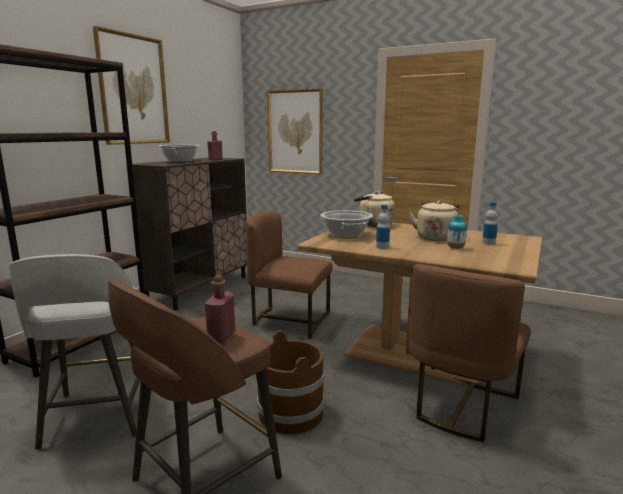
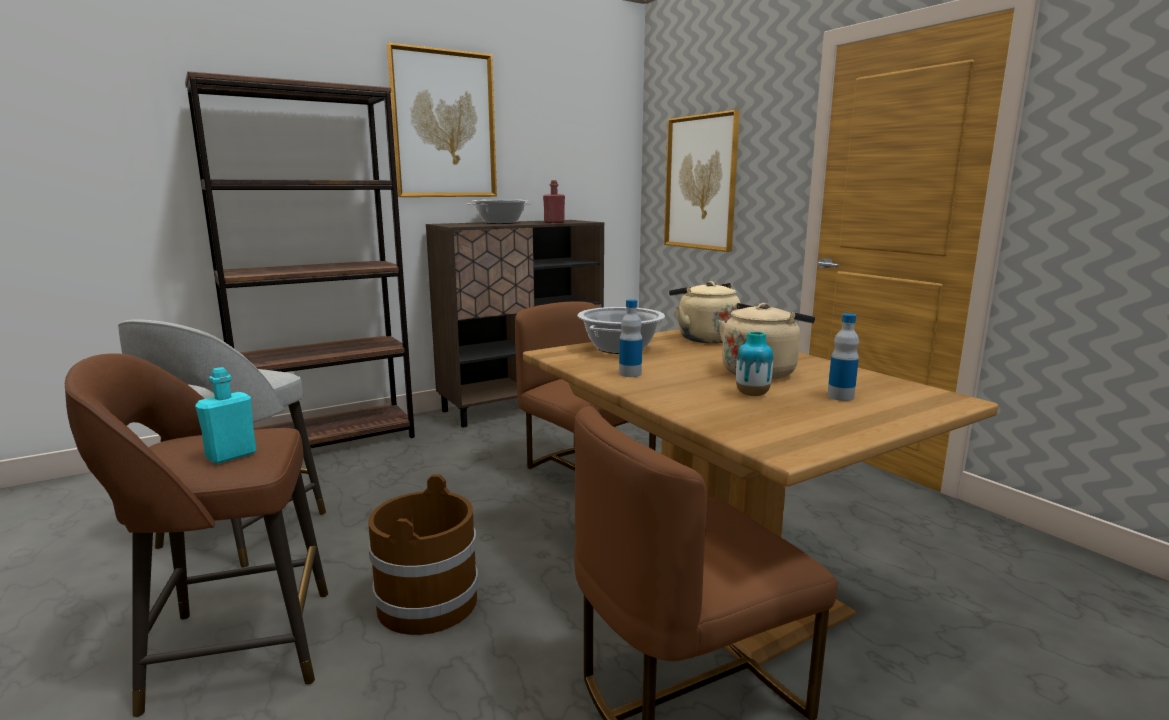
camera: 30 degrees right, 0 degrees up
(221, 337) = (231, 455): red bottle -> turquoise bottle

